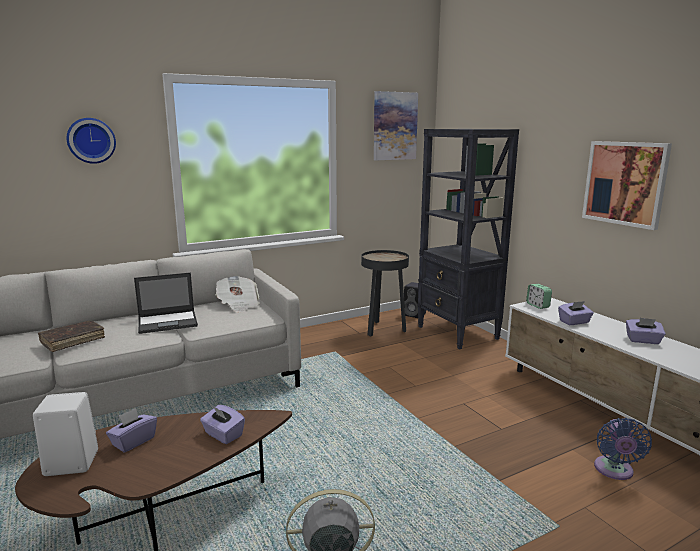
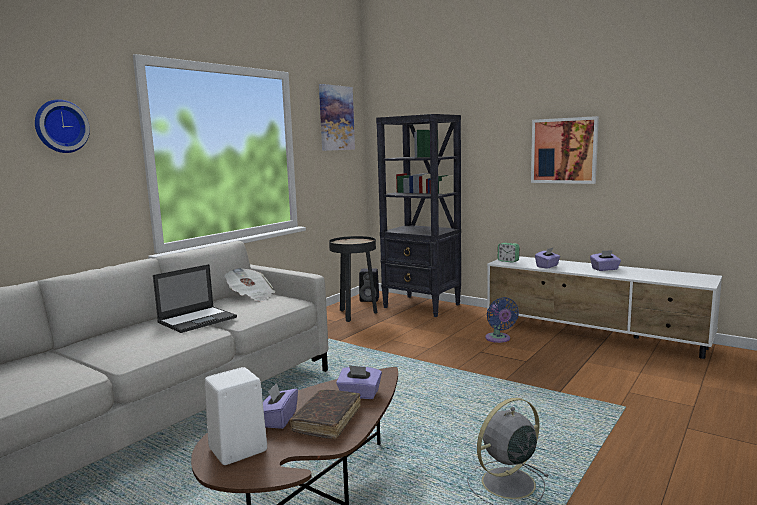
camera: 25 degrees left, 5 degrees down
(73, 341) = (109, 351): brown book -> brown book (327, 420)
(614, 471) = (624, 367): blue fan -> blue fan (498, 339)

